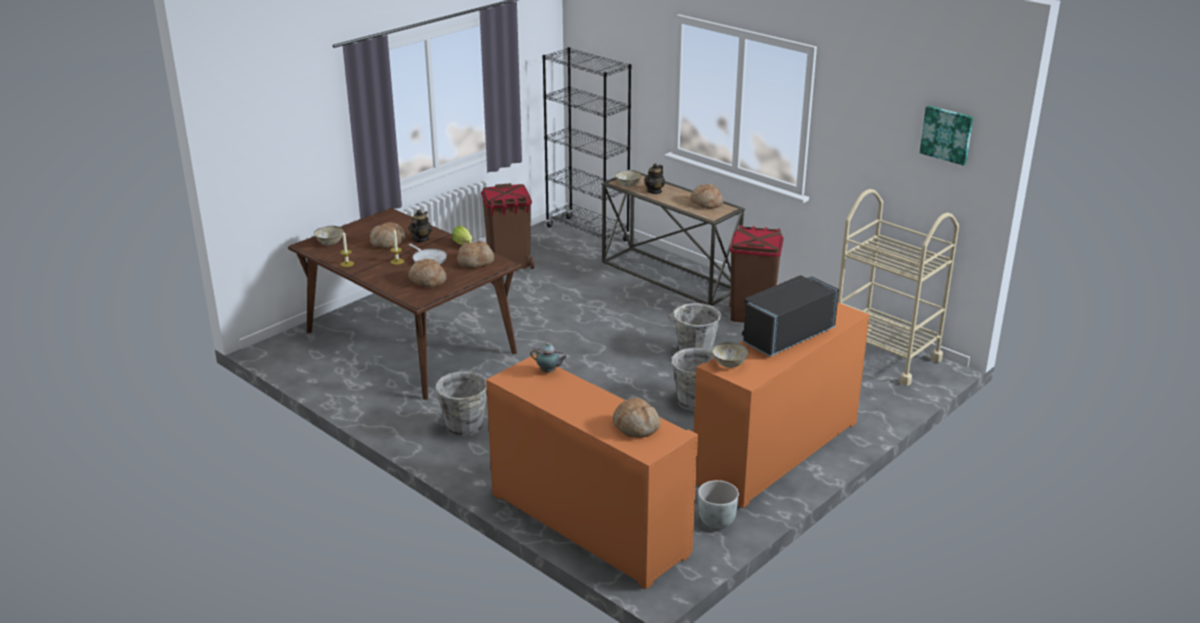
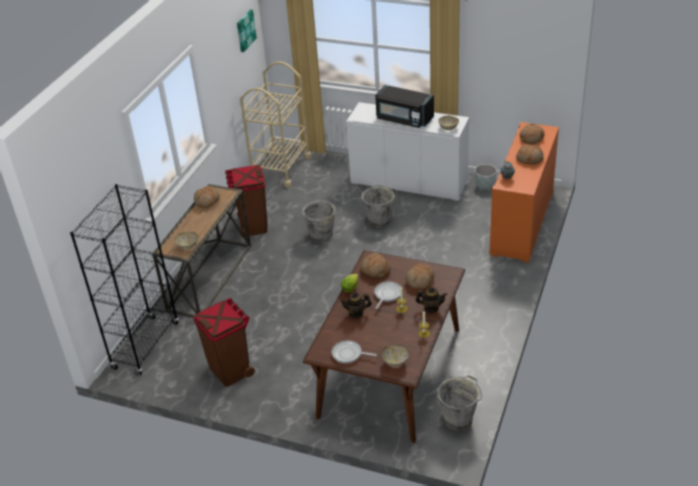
camera: 110 degrees left, 10 degrees up
(369, 225) = (349, 354): none -> frying pan
(388, 243) = (373, 328): bread -> bread (530, 159)
(465, 428) = (475, 298): grey bucket -> grey bucket (458, 418)
(654, 191) = (194, 230): teapot -> teapot (431, 308)
(776, 451) = (409, 182): orange cabinet -> white cabinet

